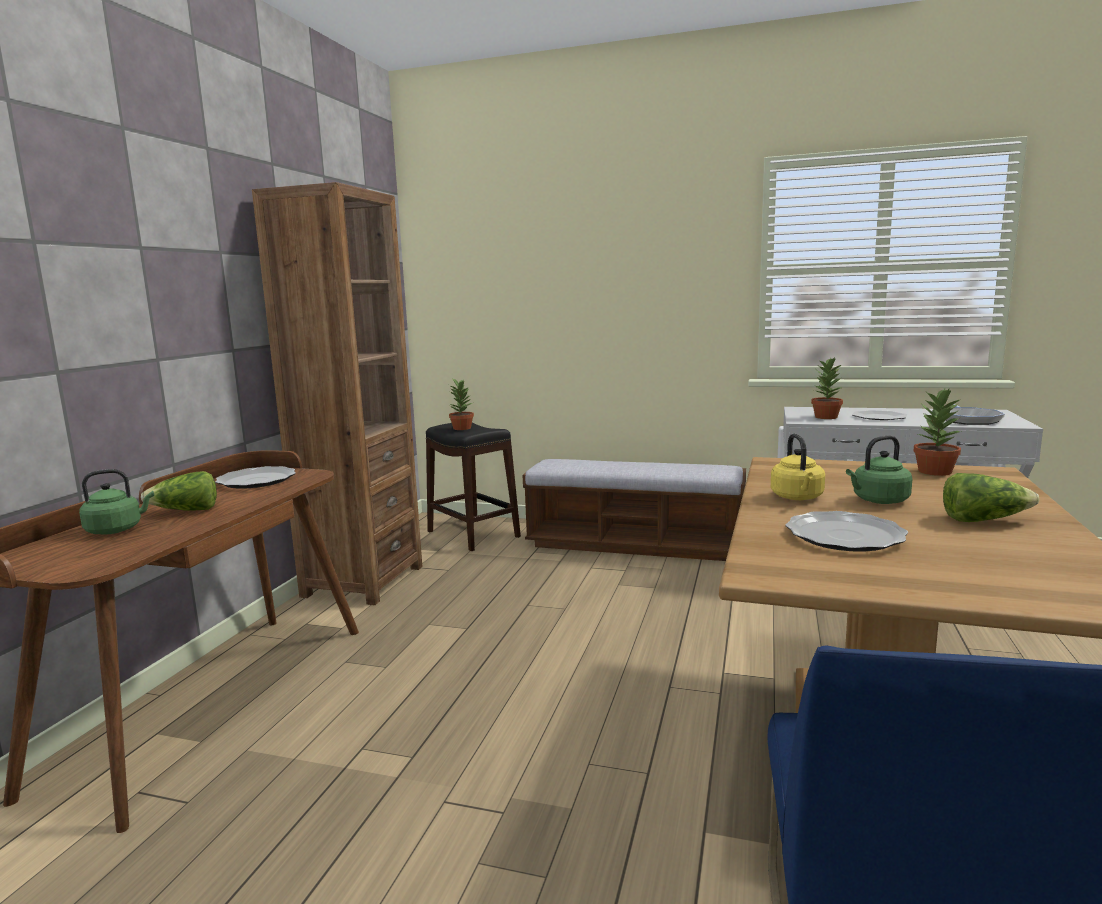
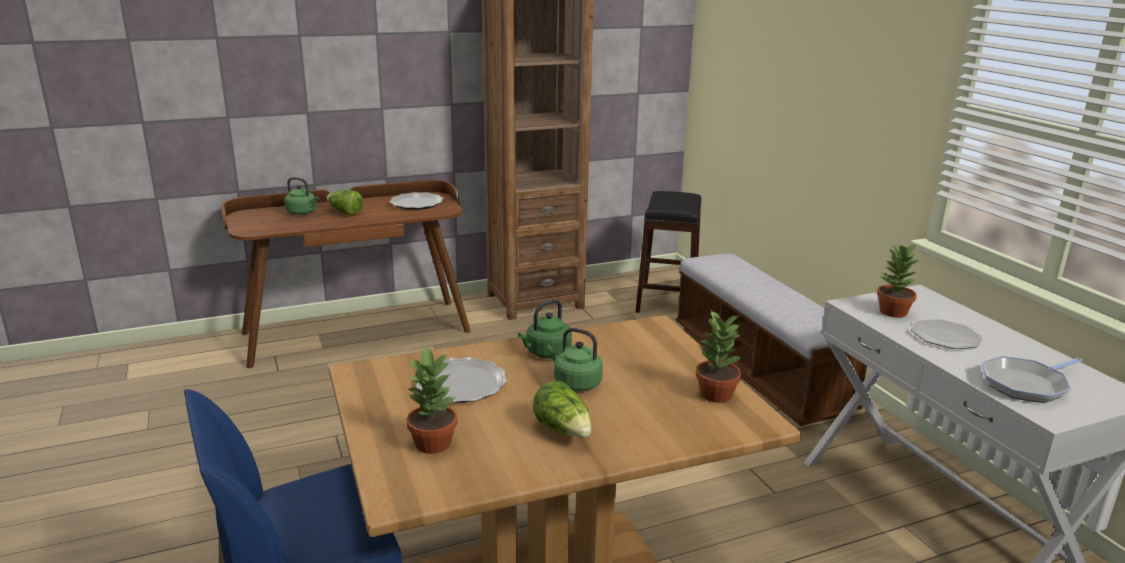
camera: 50 degrees right, 10 degrees up
(462, 428) = (670, 200): potted plant -> potted plant (434, 443)
(798, 498) = (546, 353): yellow kettle -> green kettle

